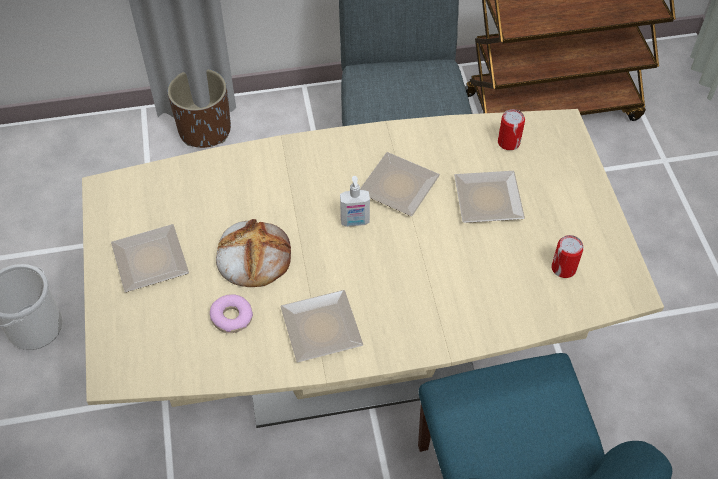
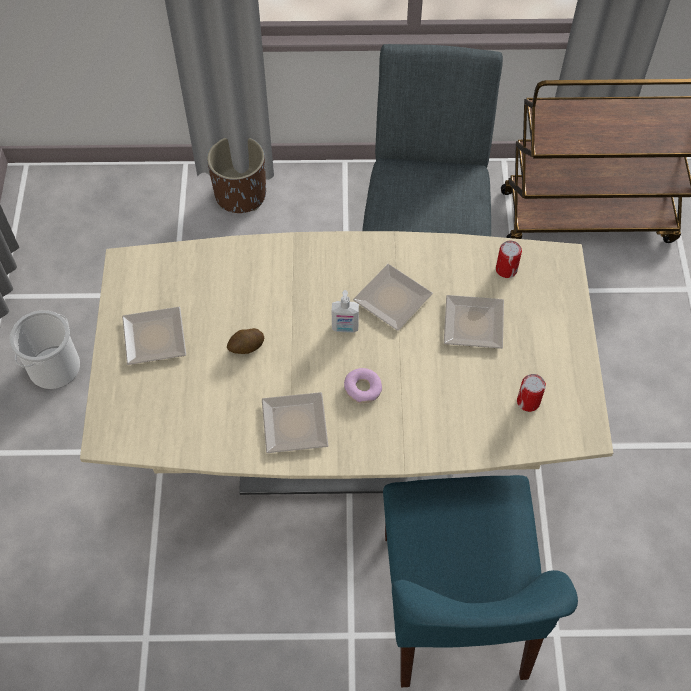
camera: 10 degrees right, 5 degrees up
(232, 318) = (217, 402): donut -> donut (362, 389)
(253, 256) = (246, 347): bread -> potato

